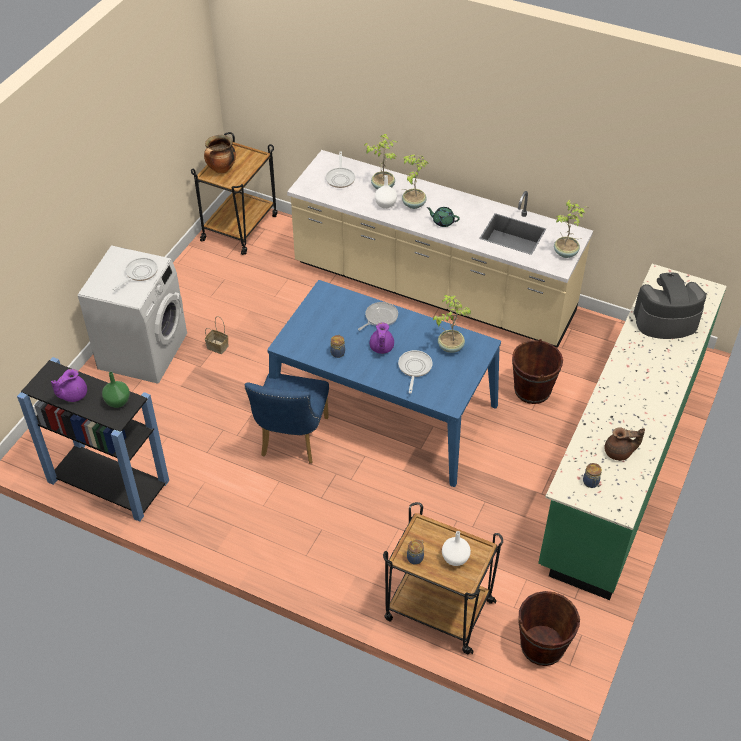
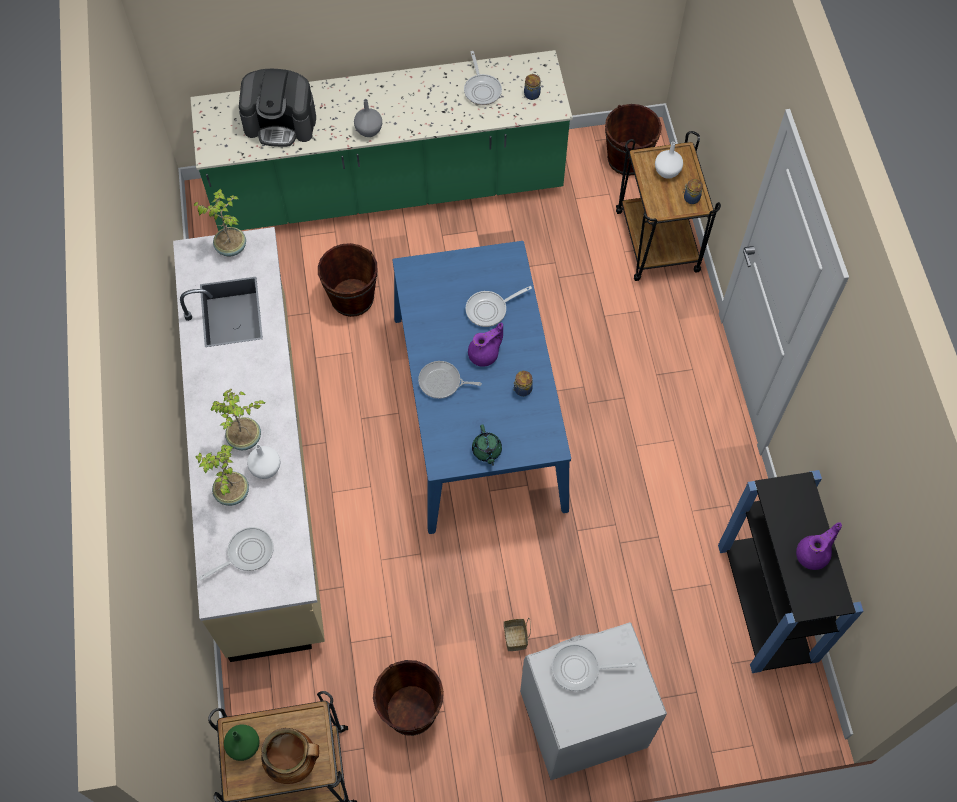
camera: 125 degrees left, 15 degrees up
(73, 395) = (813, 554): purple teapot -> purple teapot turned 45 degrees counterclockwise
(118, 401) = (782, 503): green vase -> green vase (243, 746)
(225, 284) = (411, 710): none -> brown bucket
(291, 441) = (581, 468): blue chair -> none
(443, 221) = (257, 390): green teapot -> green teapot (487, 451)
(450, 346) = (435, 296): potted plant -> none
(619, 452) = (482, 89): brown teapot -> frying pan
(622, 364) = (369, 130): none -> grey vase
(665, 320) = (281, 123): coffee machine -> coffee machine turned 45 degrees counterclockwise

